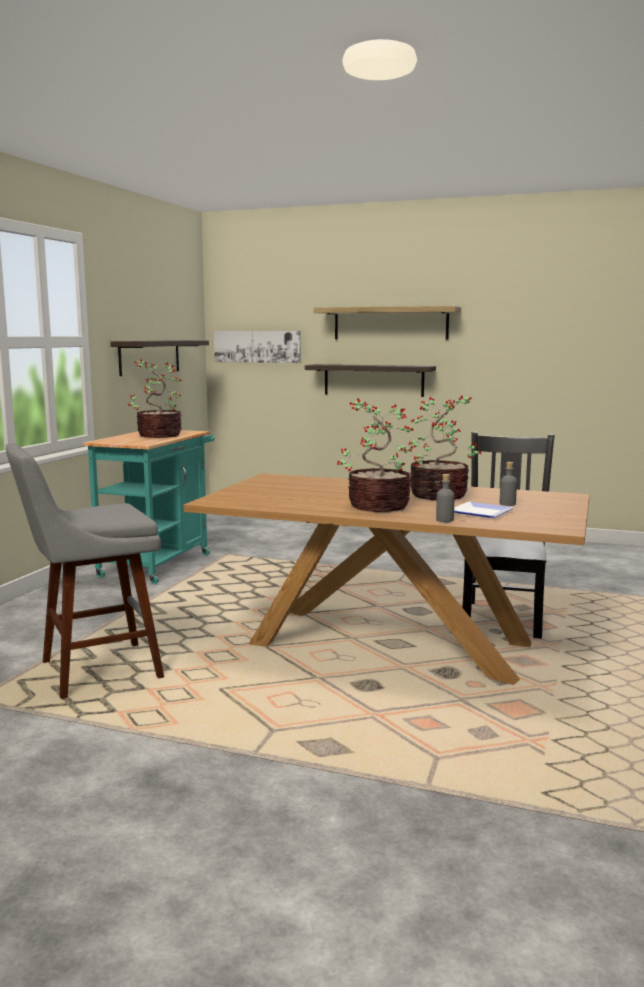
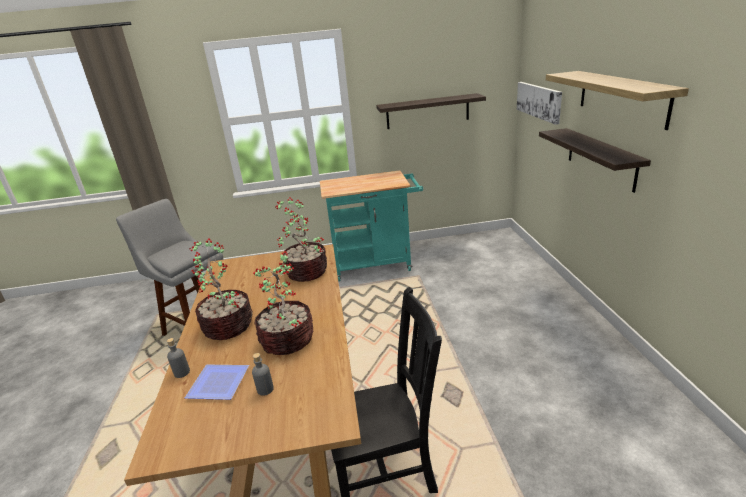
camera: 65 degrees right, 15 degrees up
(158, 435) = (368, 183): potted plant -> potted plant (306, 271)

